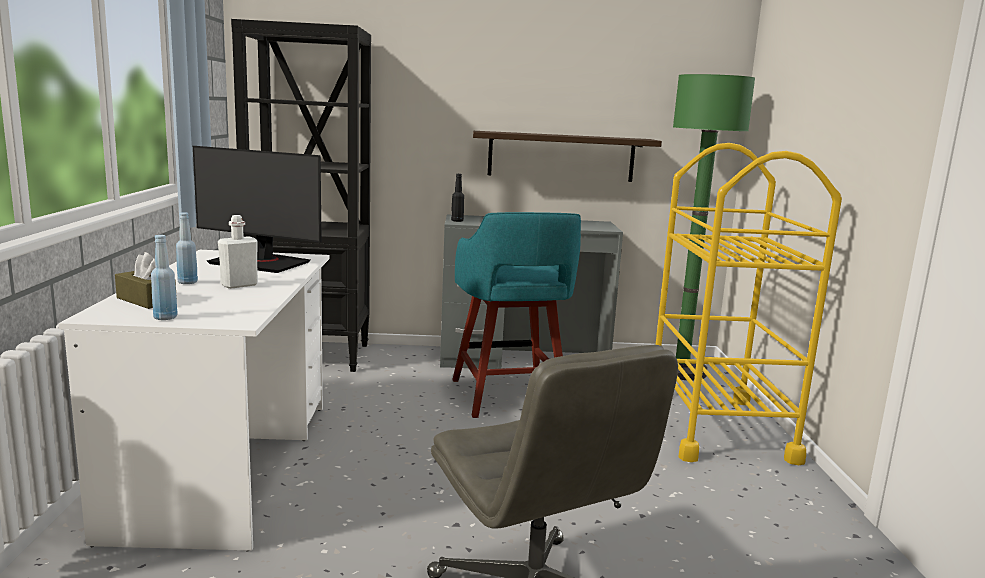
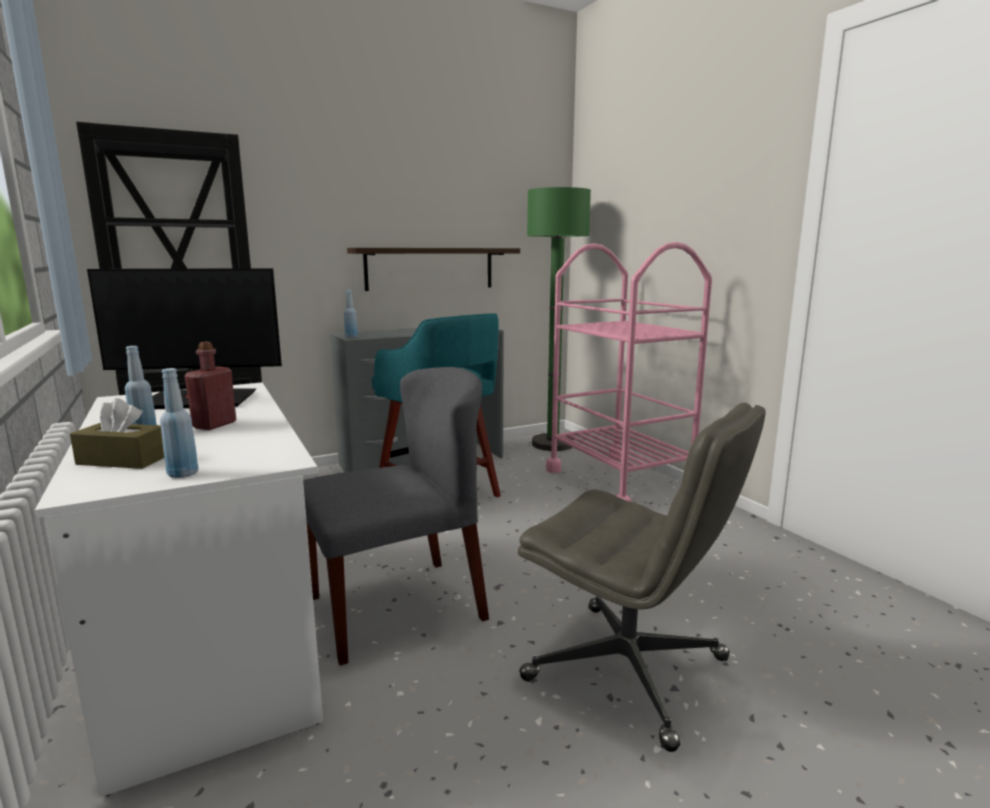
camera: 25 degrees left, 0 degrees up
(239, 285) = (214, 425): white bottle -> red bottle
(382, 484) = (398, 607): none -> grey chair
(457, 221) = (351, 337): black bottle -> blue bottle
(717, 428) = (618, 482): yellow cart -> pink cart

